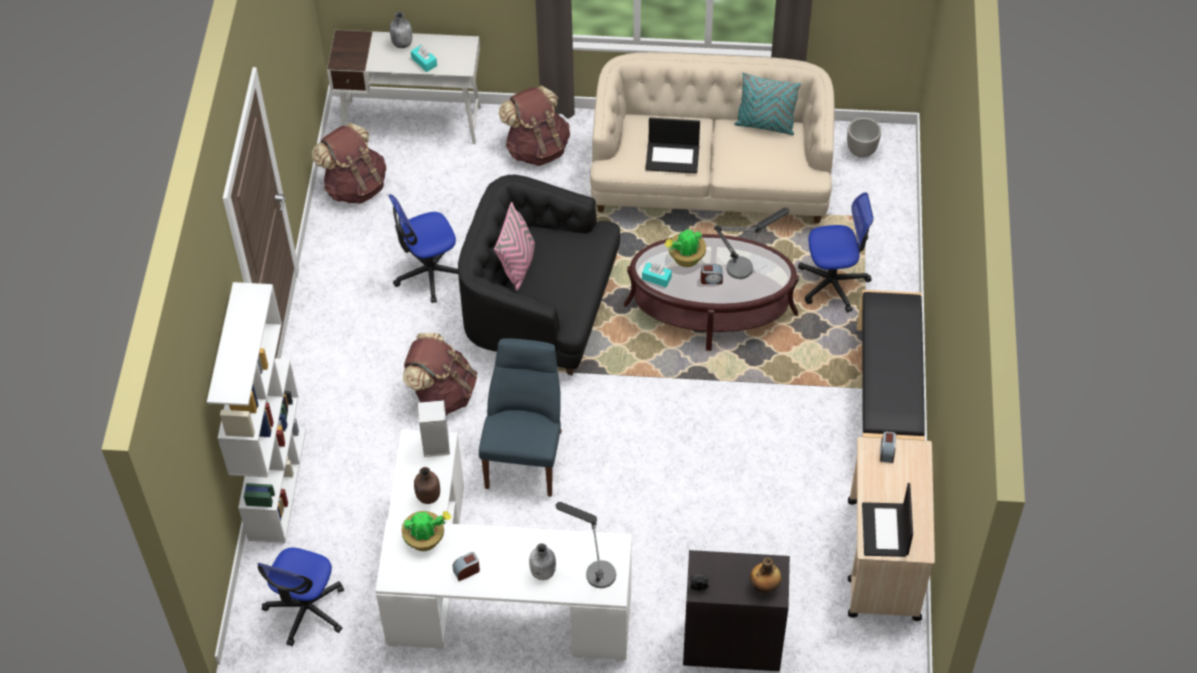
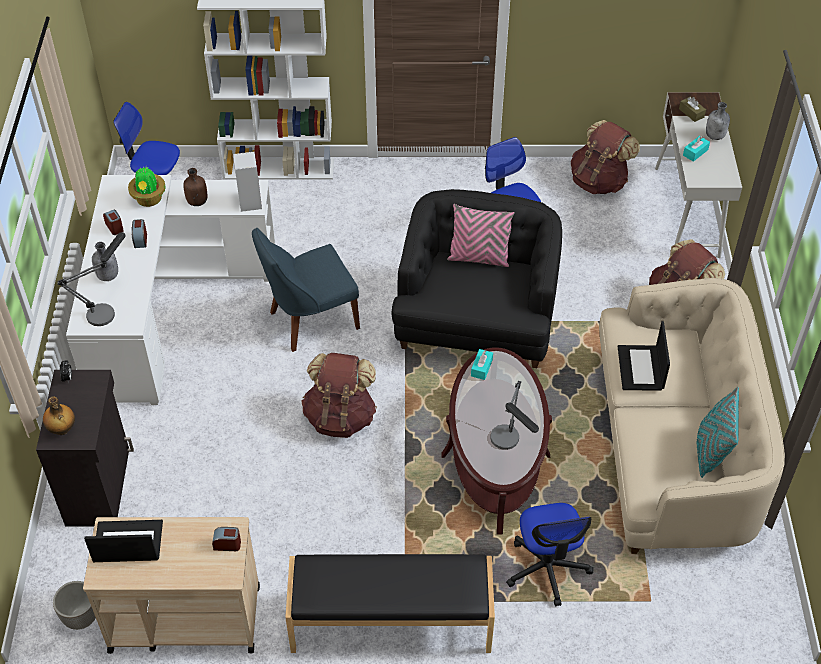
camera: 85 degrees right, 5 degrees down
(364, 55) = (691, 113): none -> brown tissue box
(442, 393) = (374, 259): brown backpack -> brown backpack (340, 417)
(525, 455) = (310, 321): blue chair -> blue chair turned 150 degrees clockwise
(685, 258) = (511, 391): potted plant -> none
(711, 279) = (486, 413): alarm clock -> alarm clock (140, 240)
(861, 151) = (753, 598): planter -> planter (81, 618)

